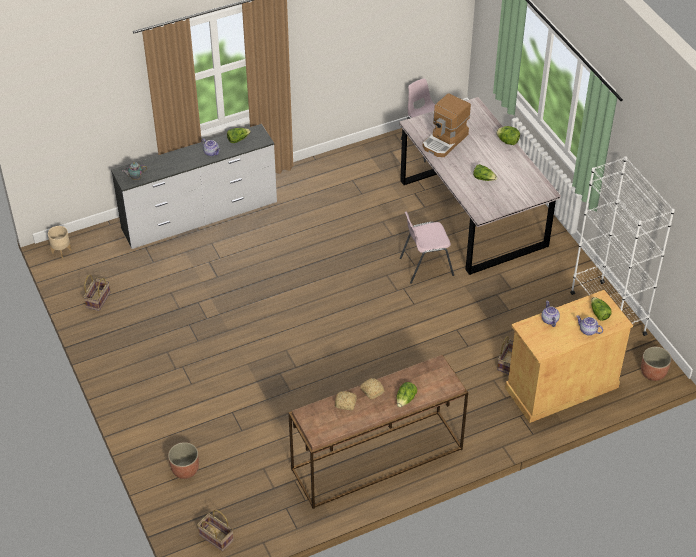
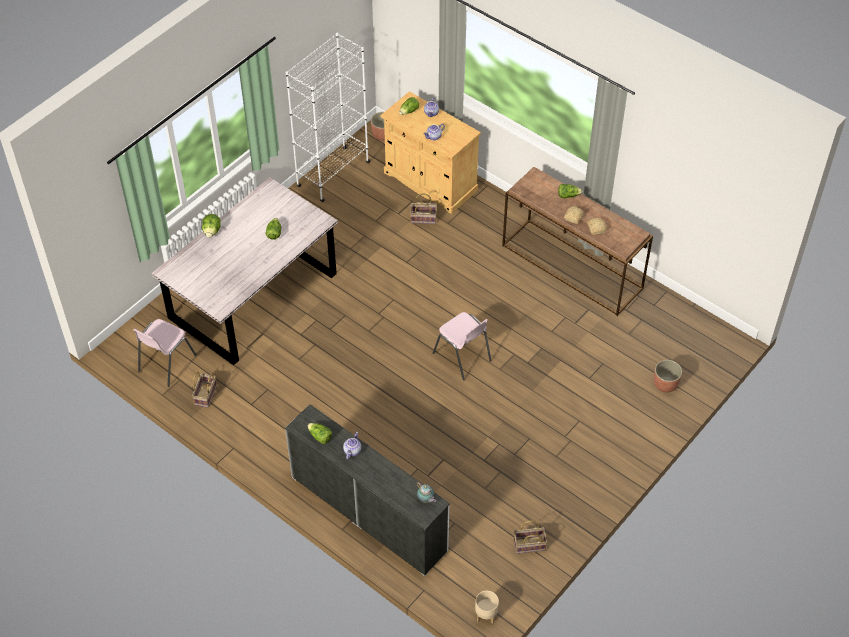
camera: 115 degrees left, 5 degrees up
(215, 537) = (710, 337): basket -> basket (206, 396)
(425, 266) = (342, 307): pink chair -> pink chair (462, 357)
(445, 141) = (233, 276): coffee machine -> none

